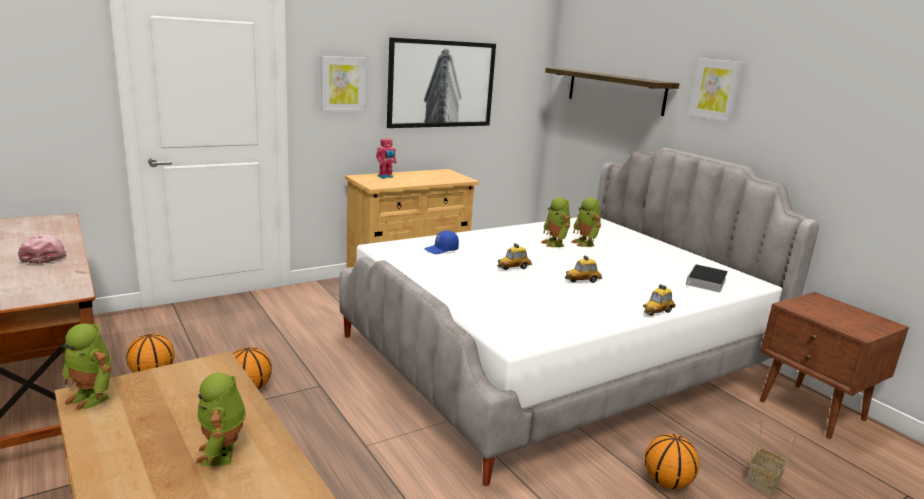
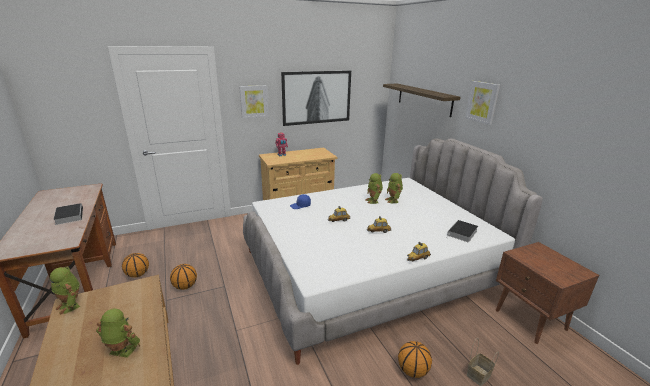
camera: 10 degrees right, 5 degrees up
(45, 256) = (69, 215): pink cap -> book
(222, 454) = (121, 351): toy robot -> toy robot turned 105 degrees clockwise

